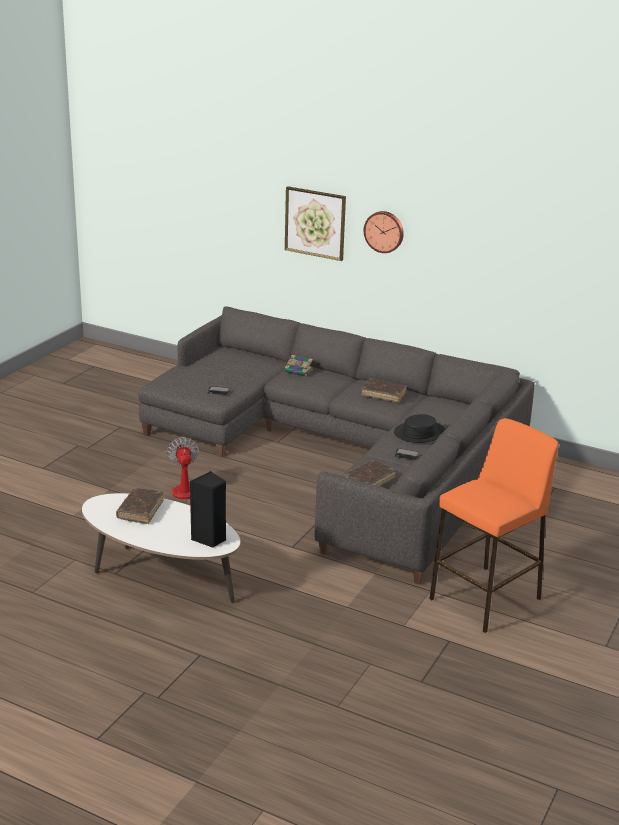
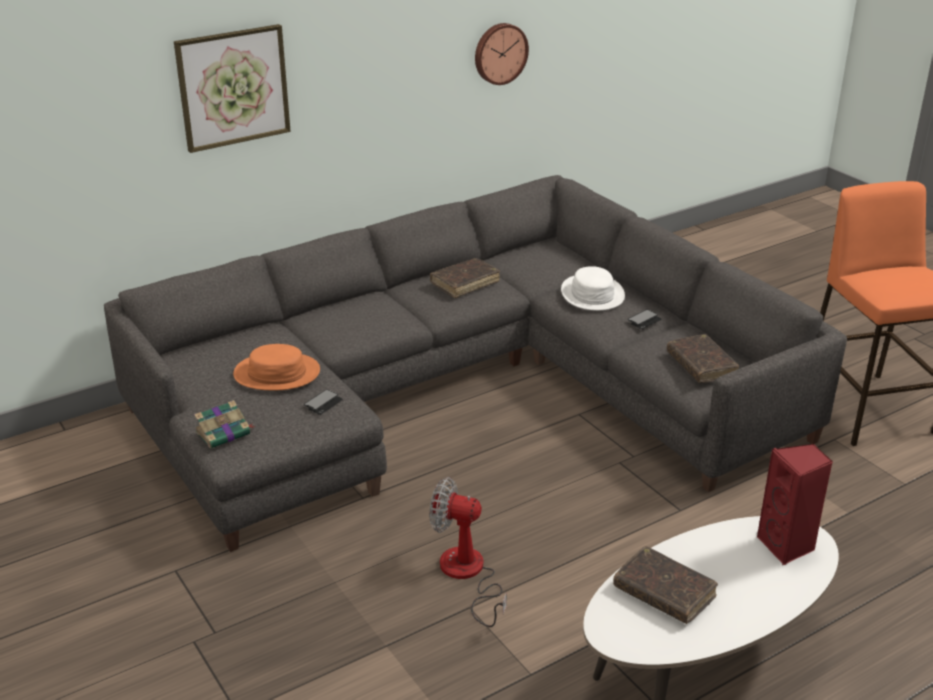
camera: 60 degrees left, 5 degrees up
(209, 539) = (787, 546): black speaker -> red speaker
(231, 373) = (277, 373): none -> orange hat
(299, 371) = (329, 319): book -> book (224, 433)
(384, 231) = (346, 59): wall clock -> wall clock (499, 53)
(419, 433) = (592, 294): black hat -> white hat

